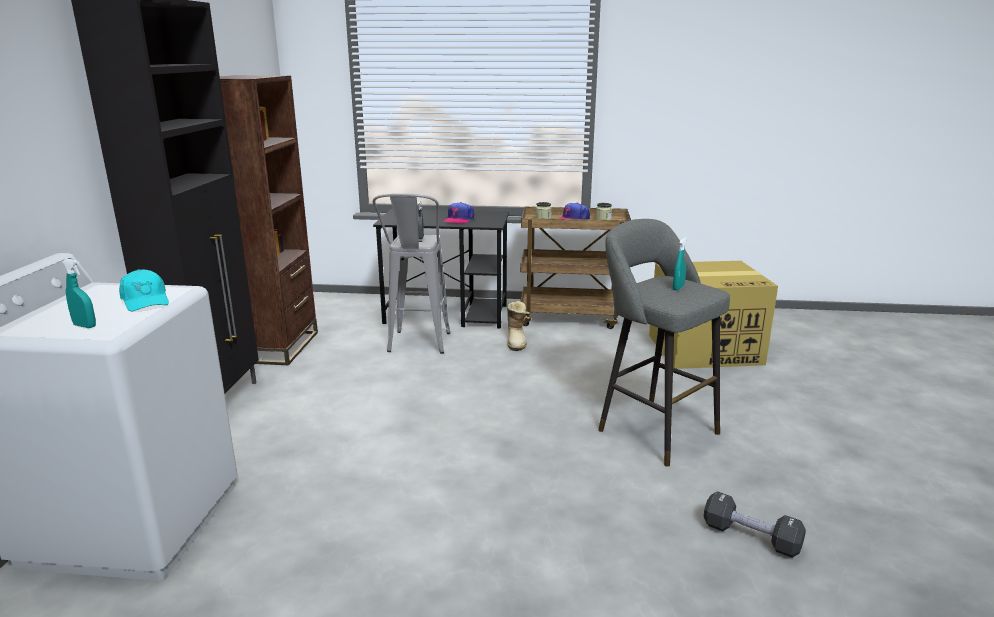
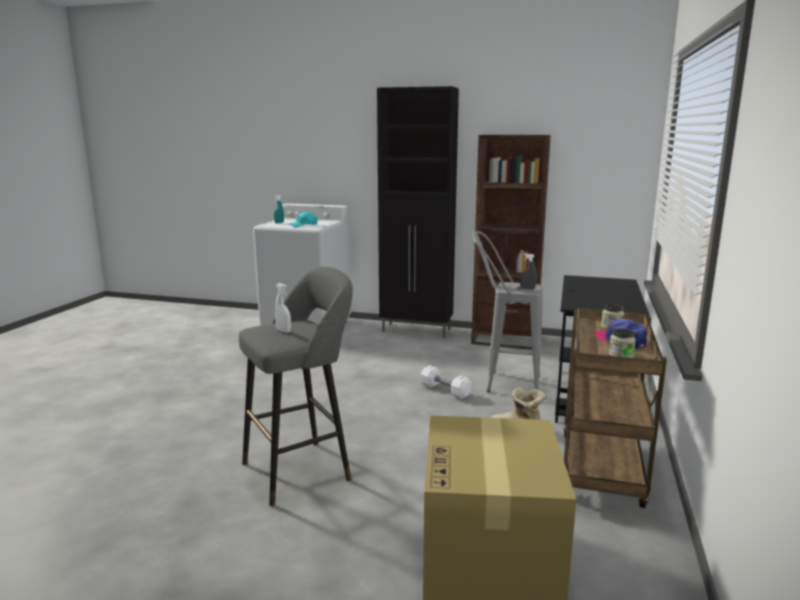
camera: 100 degrees right, 5 degrees down
(444, 373) = (445, 391): none -> white dumbbell
(458, 219) = (593, 296): cap -> none
(678, 288) = (283, 331): turquoise spray bottle -> white spray bottle
(751, 537) = (134, 477): black dumbbell -> none

